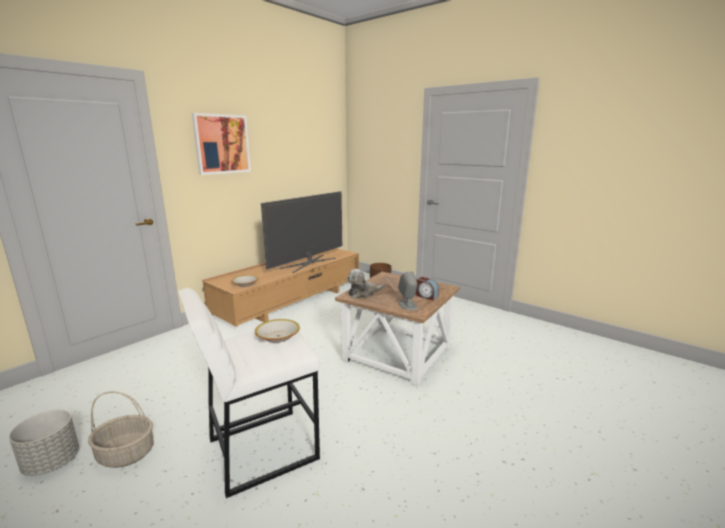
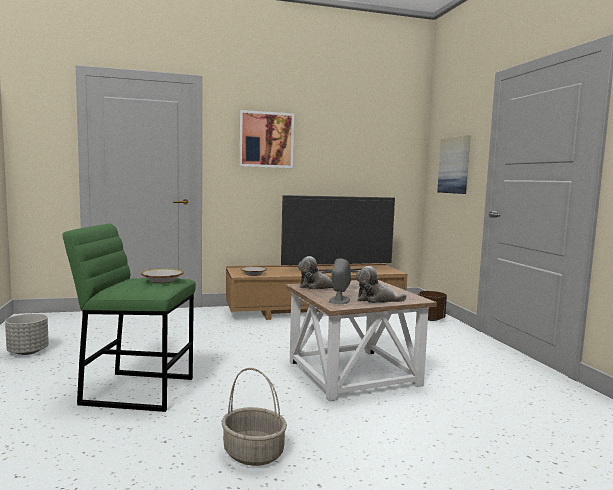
camera: 35 degrees right, 10 degrees down
(125, 454) = (63, 362): basket -> basket (252, 453)
(260, 450) = (135, 390): white stool -> green stool
(382, 160) = (454, 165): none -> picture
(426, 296) = (376, 300): alarm clock -> plush toy

